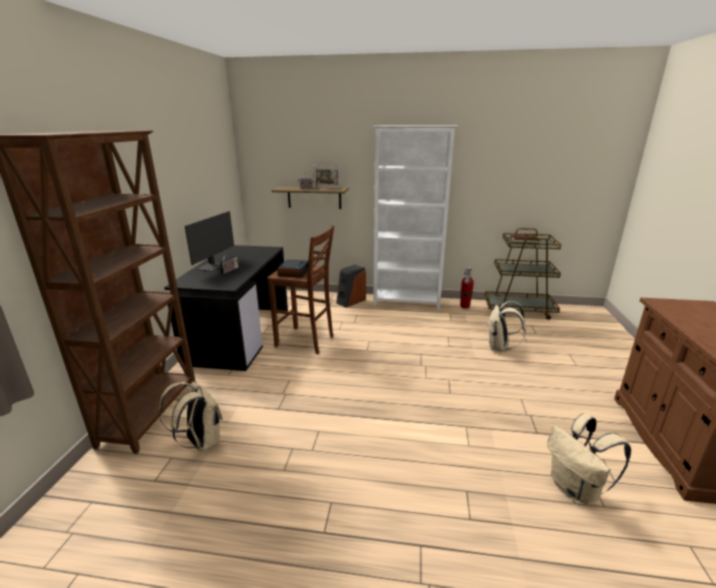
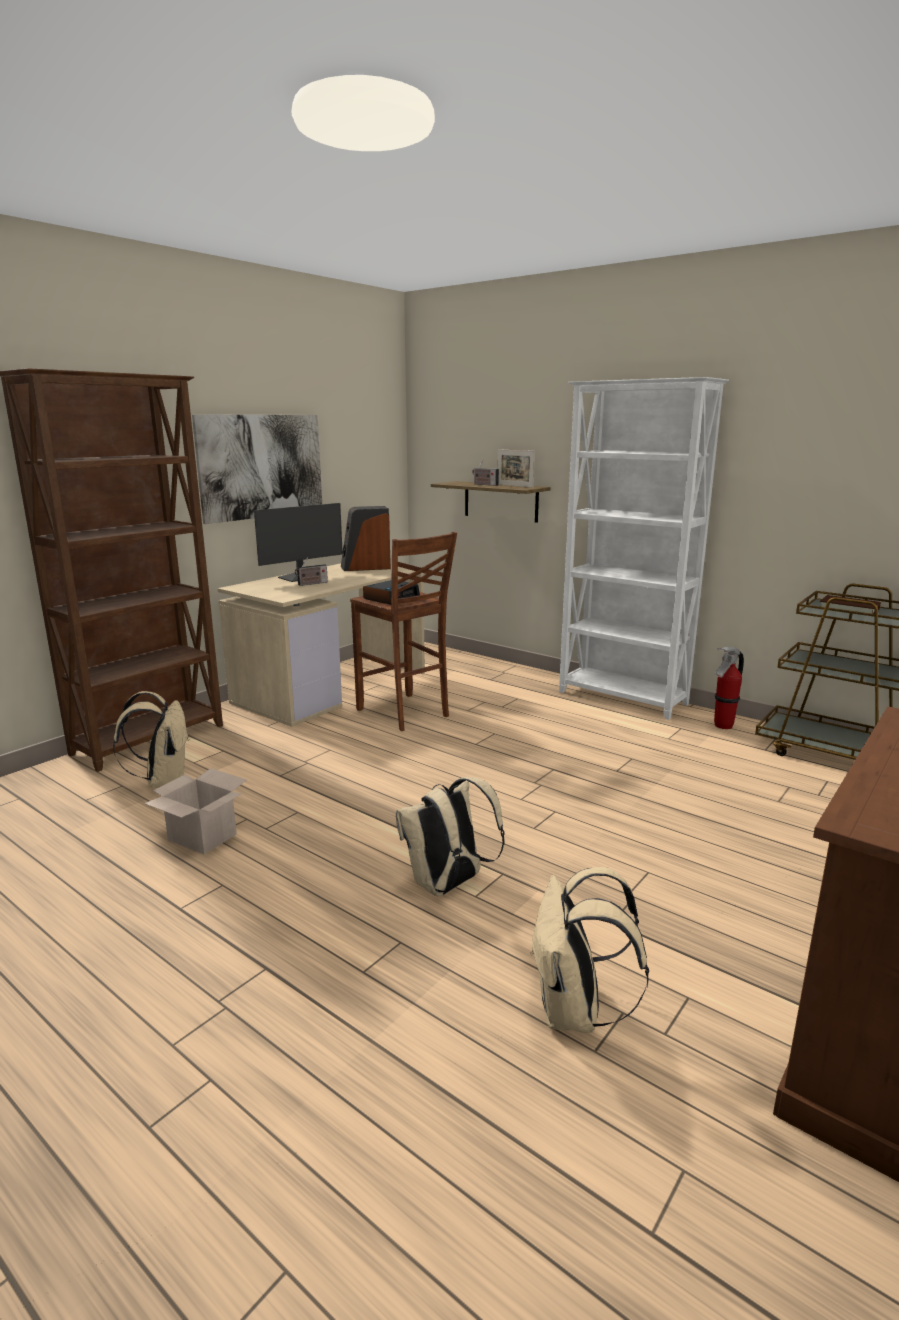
camera: 30 degrees right, 5 degrees down
(172, 191) = (262, 466): none -> picture
(240, 334) = (332, 687): black desk -> beige desk
(277, 474) = (200, 837): none -> cardboard box
(351, 301) = (530, 680): speaker -> speaker (366, 567)
(499, 348) = (709, 796): beige backpack -> beige backpack (448, 885)

